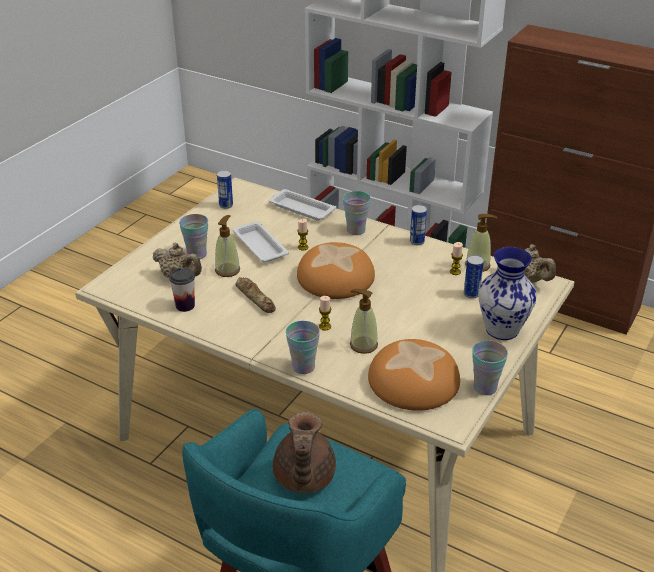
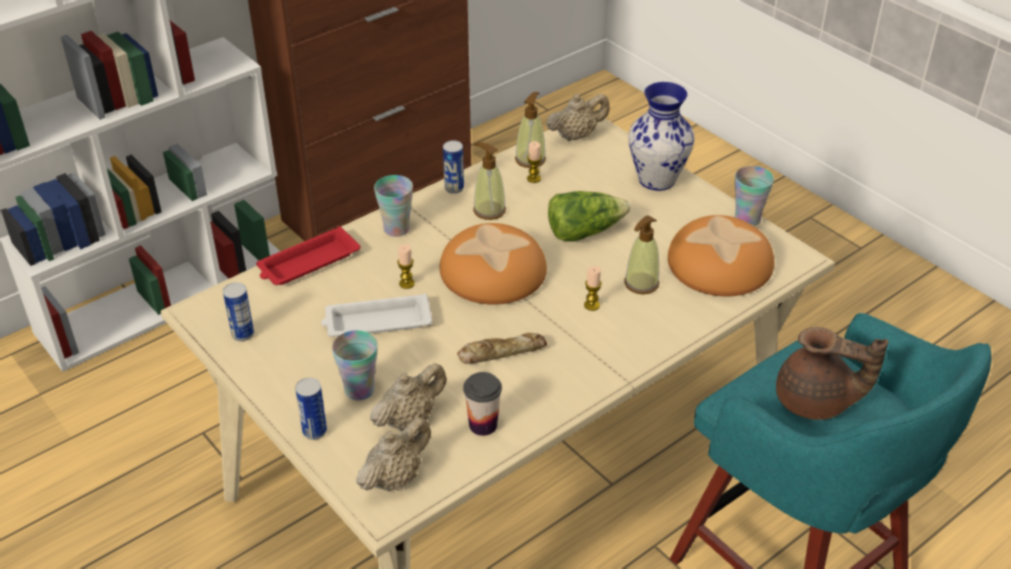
camera: 70 degrees left, 5 degrees up
(129, 284) = (395, 477): none -> beige teapot
(227, 270) = (419, 366): soap dispenser -> soap dispenser (489, 210)
(301, 208) = (307, 263): white tray -> red tray
(303, 367) = (663, 341): cup -> none
(408, 307) = (584, 231): none -> lettuce
(471, 294) = (583, 180): can -> can (314, 431)

